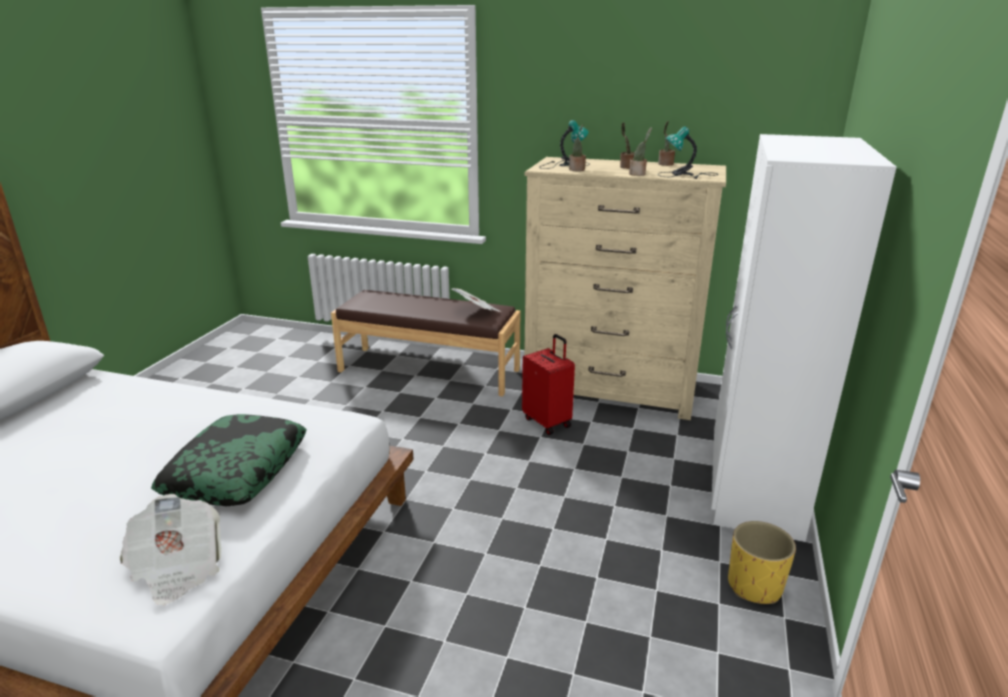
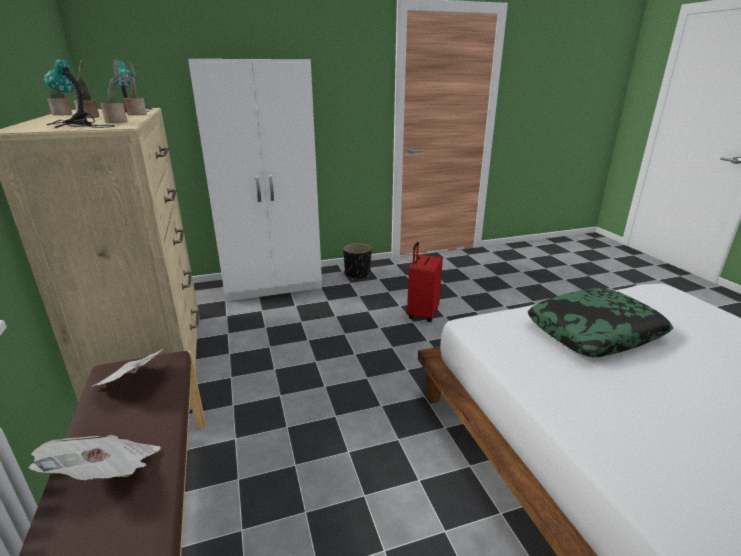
camera: 125 degrees left, 0 degrees up
(178, 567) = (652, 299): newspaper -> newspaper (107, 474)
(548, 422) = (245, 374): red suitcase -> red suitcase (422, 314)
(755, 586) = (357, 274): yellow planter -> black planter

